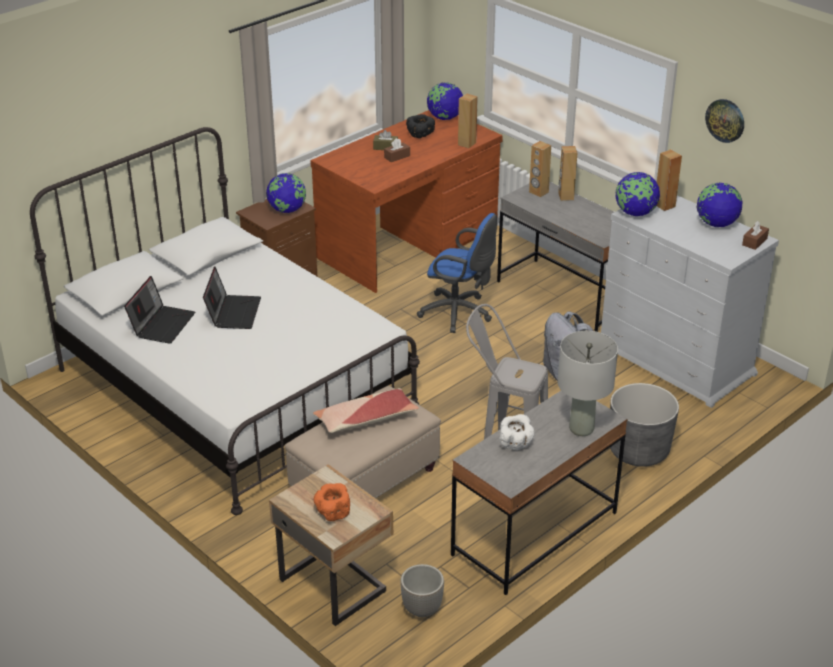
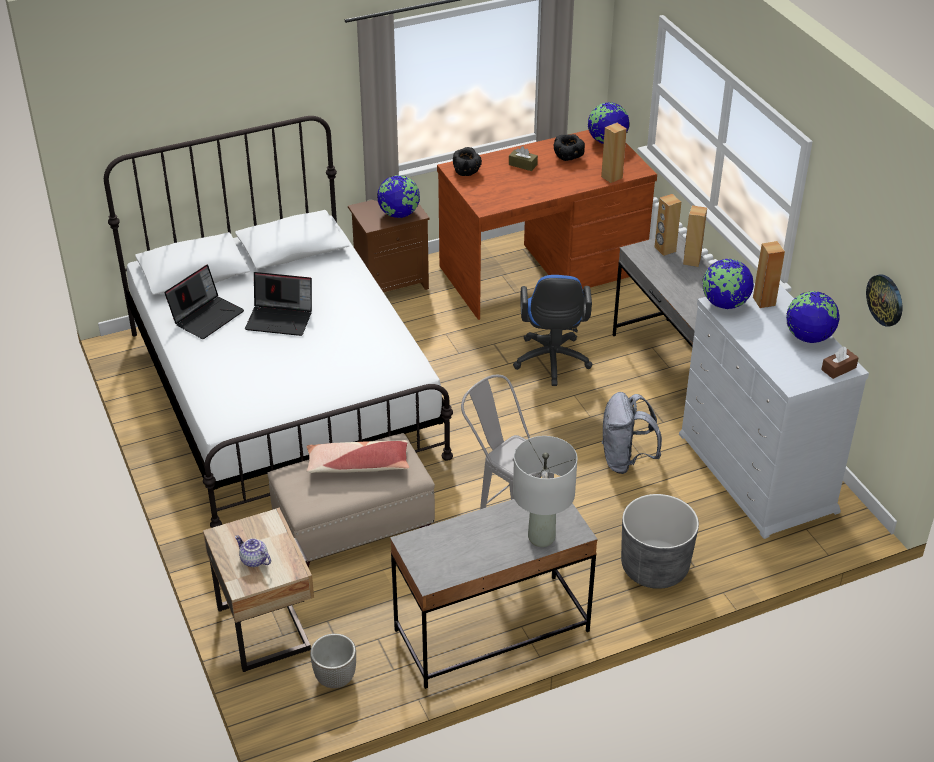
camera: 20 degrees right, 5 degrees up
(233, 312) = (281, 318): laptop -> laptop turned 75 degrees clockwise
(332, 512) = (253, 560): orange bowl -> teapot
(340, 160) = (467, 171): none -> black bowl
(397, 156) = (528, 178): brown tissue box -> none
(459, 313) = (552, 363): blue office chair -> blue office chair turned 45 degrees clockwise
(516, 443) = (464, 536): white bowl -> none
(725, 120) = (846, 220): wall clock -> wall clock (885, 300)

